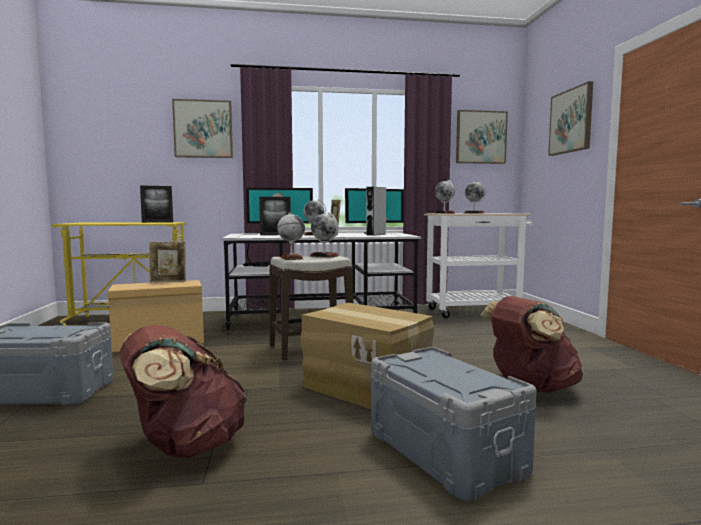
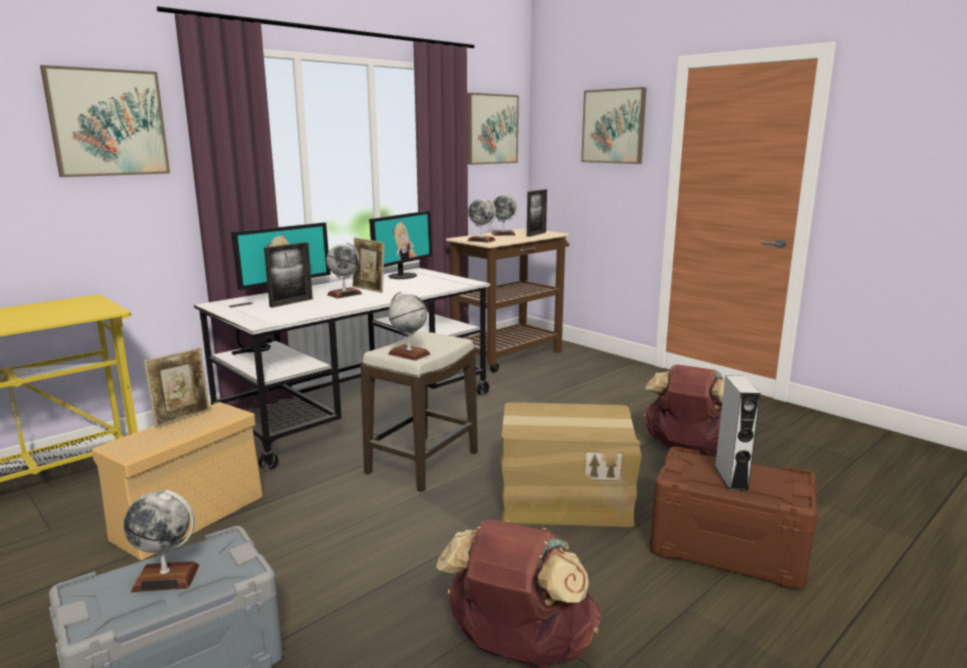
camera: 35 degrees left, 10 degrees up
(157, 222) = (57, 305): picture frame -> picture frame (536, 234)
(324, 256) = (432, 340): globe -> globe (166, 578)
(376, 234) = (424, 283): grey speaker -> grey speaker (731, 478)
(443, 452) = (727, 549): grey storage box -> brown storage box
(474, 312) = (509, 355): white cart -> brown cart

